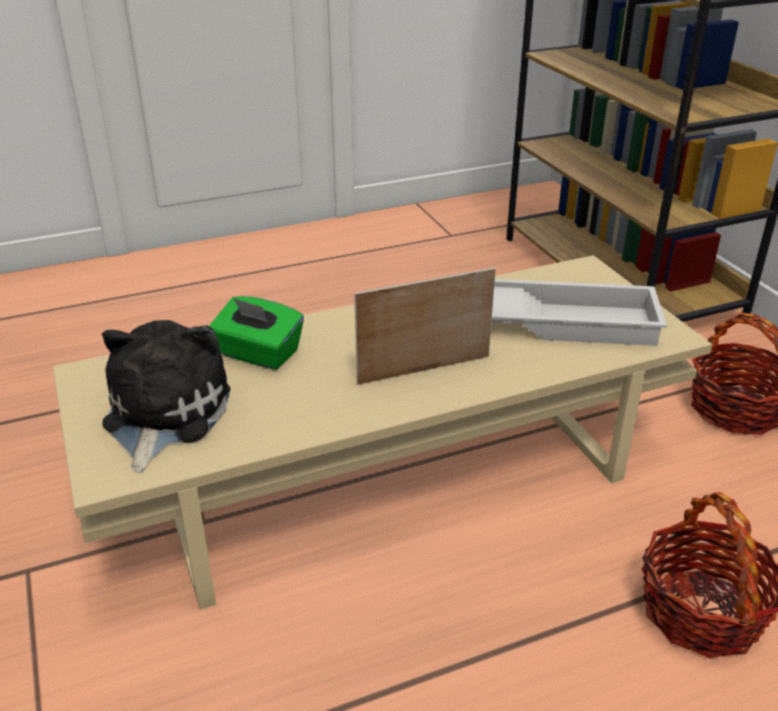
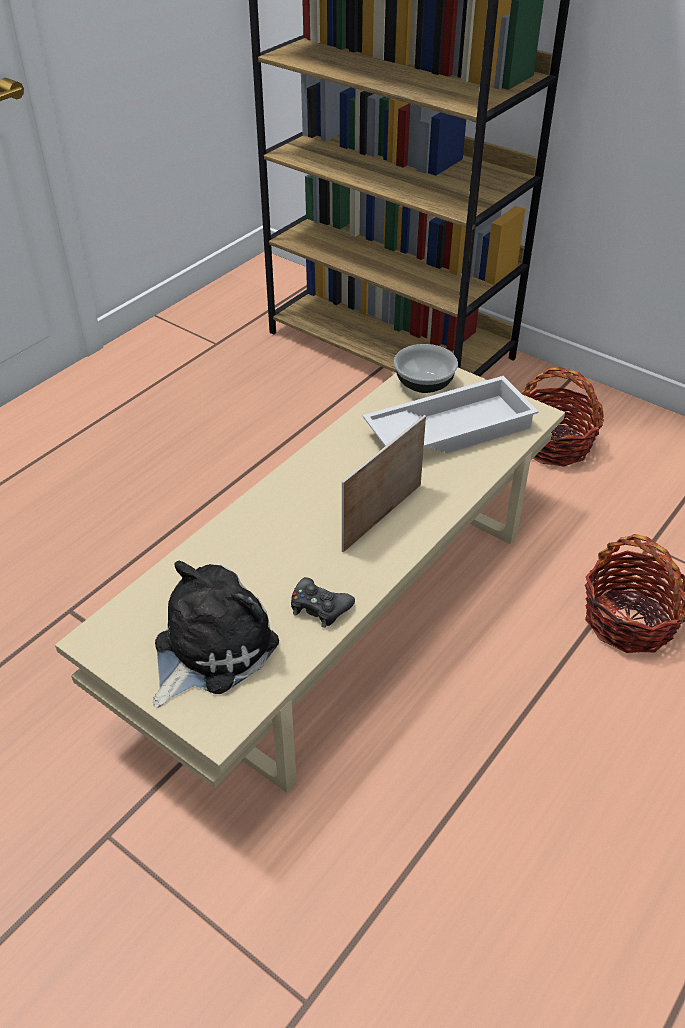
camera: 30 degrees left, 10 degrees up
(163, 415) = (209, 648): plush toy -> plush toy turned 60 degrees clockwise
(258, 354) = (234, 556): green tissue box -> none
(290, 420) = (319, 607): none -> black game controller
(572, 280) = (425, 384): none -> bowl

